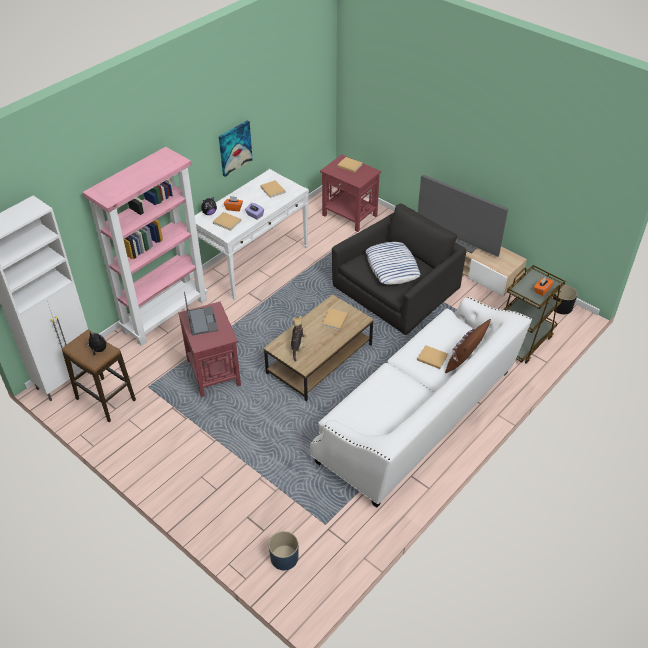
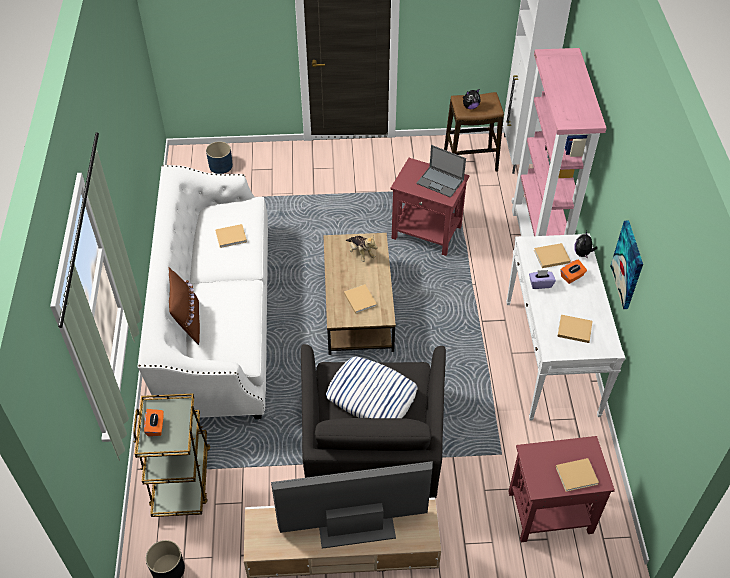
camera: 135 degrees right, 5 degrees up
(431, 357) = (222, 303): beige book -> beige book (232, 236)

